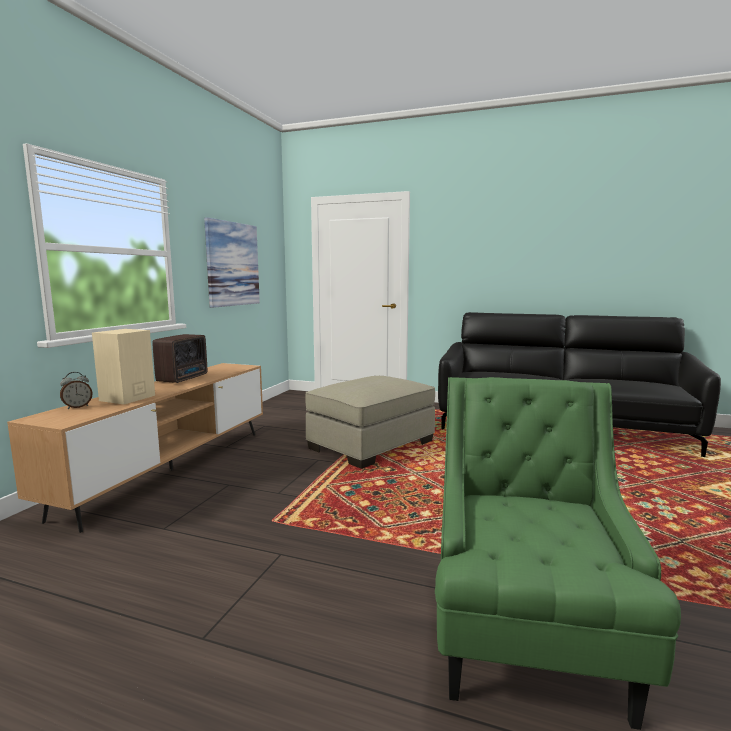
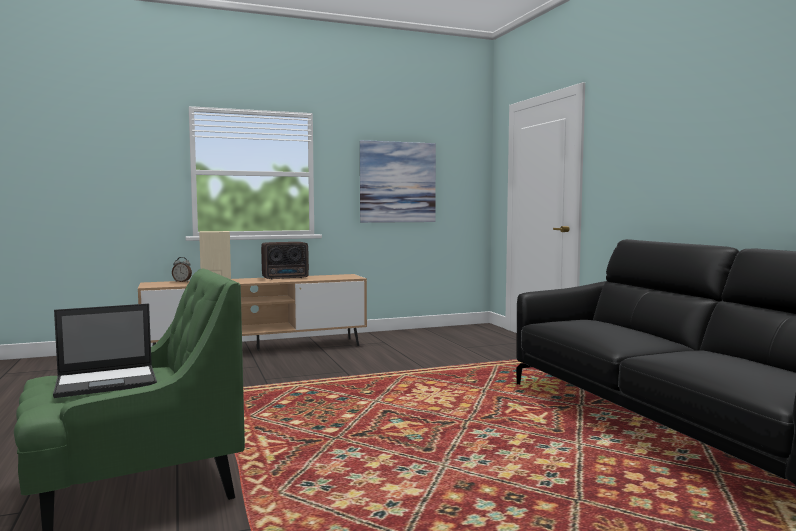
camera: 50 degrees right, 5 degrees down
(372, 444) = (415, 375): beige ottoman -> none
(550, 527) = (108, 381): none -> laptop

